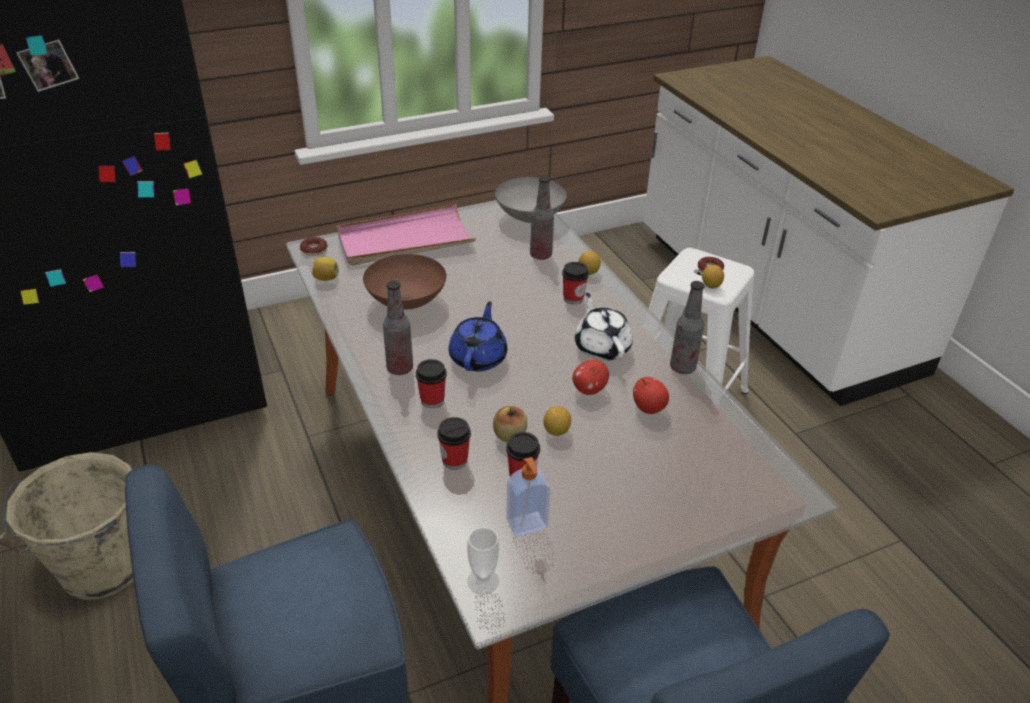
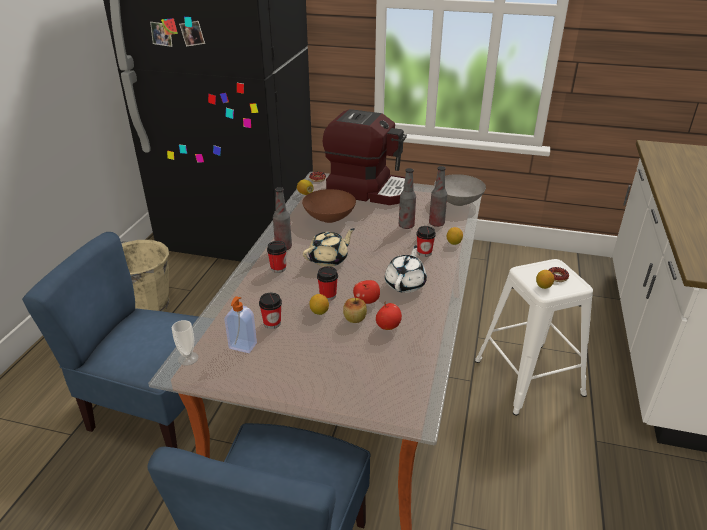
camera: 40 degrees right, 5 degrees down
(405, 240) = (369, 190): pink tray -> coffee machine
(454, 460) = (250, 300): cup -> cup (328, 295)
(478, 357) = (329, 259): blue teapot -> beige teapot
(509, 436) = (292, 302): apple -> apple (354, 319)
(682, 367) = (441, 316): bottle -> bottle (406, 226)

